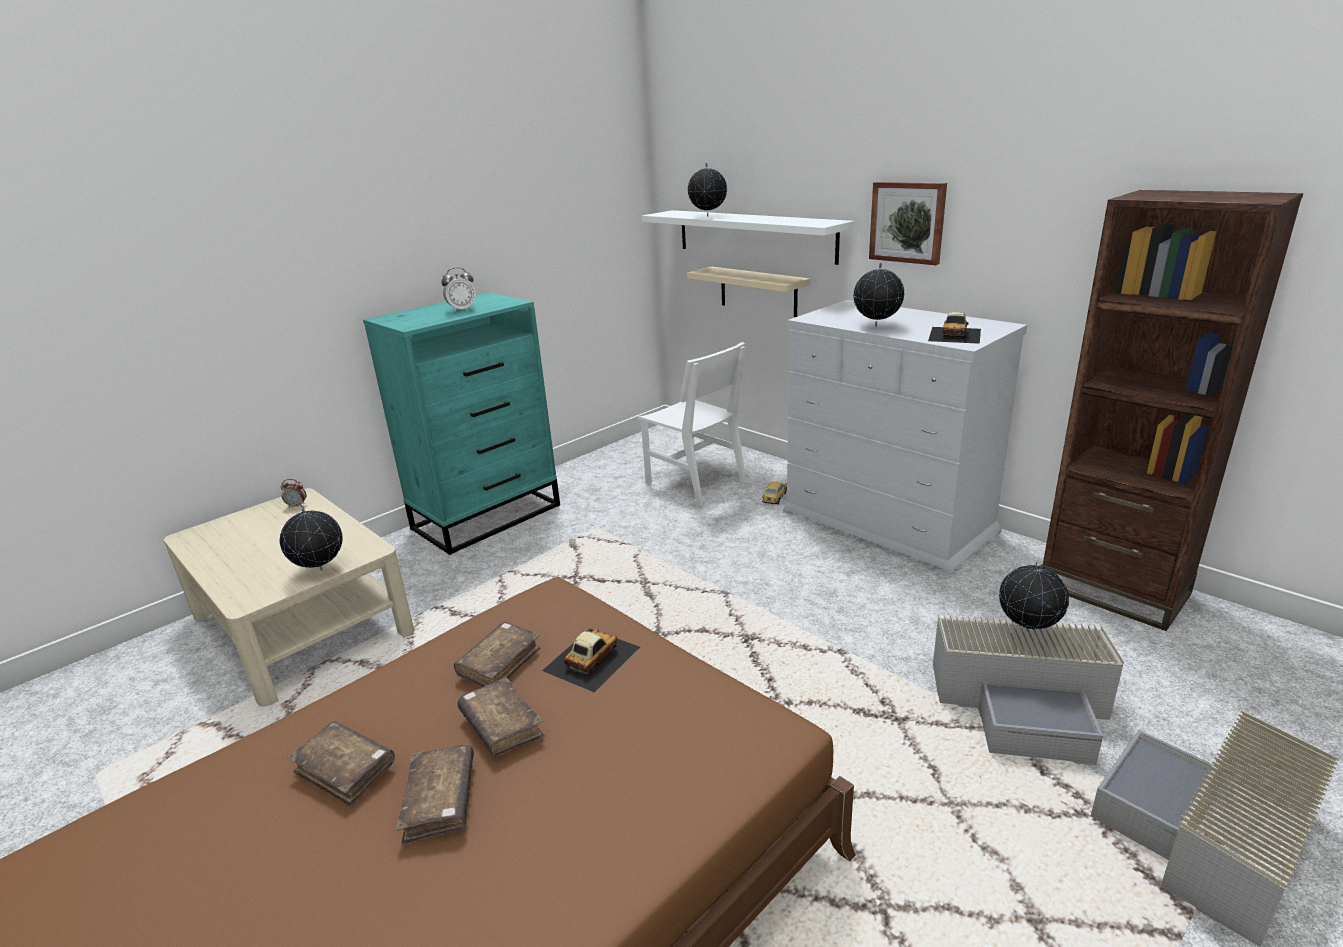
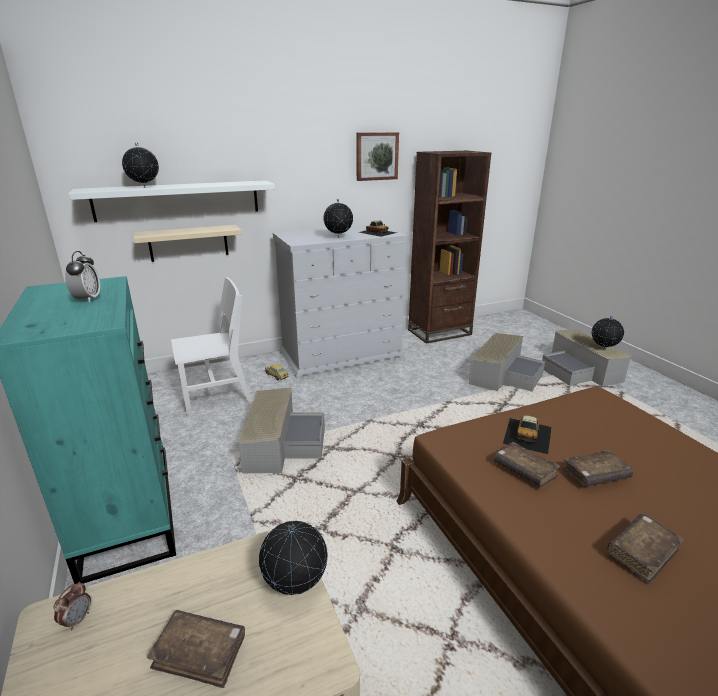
camera: 70 degrees left, 0 degrees up
(440, 801) = (667, 506): brown book -> brown book (200, 653)
(591, 658) = (528, 435): toy car -> toy car turned 120 degrees counterclockwise
(633, 549) = (281, 443): none -> grey storage box
(907, 222) = (303, 177): picture -> picture (376, 156)
(1027, 630) = (494, 344): globe -> globe (603, 349)

